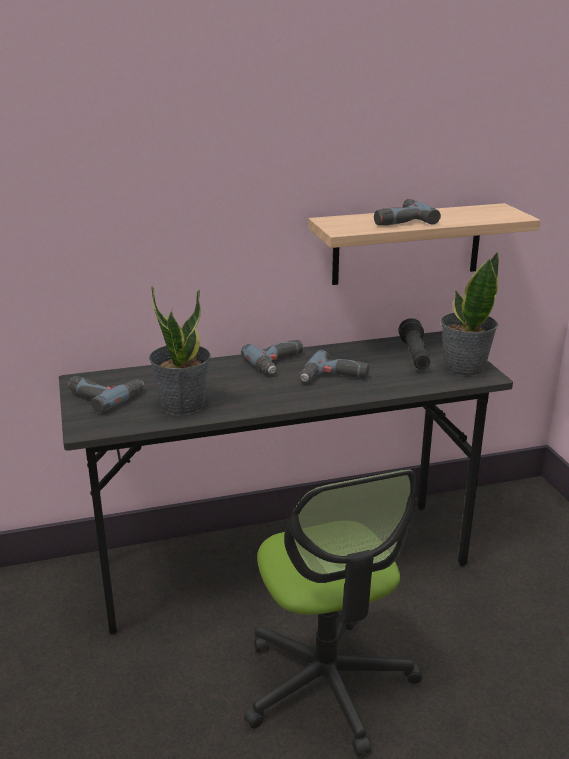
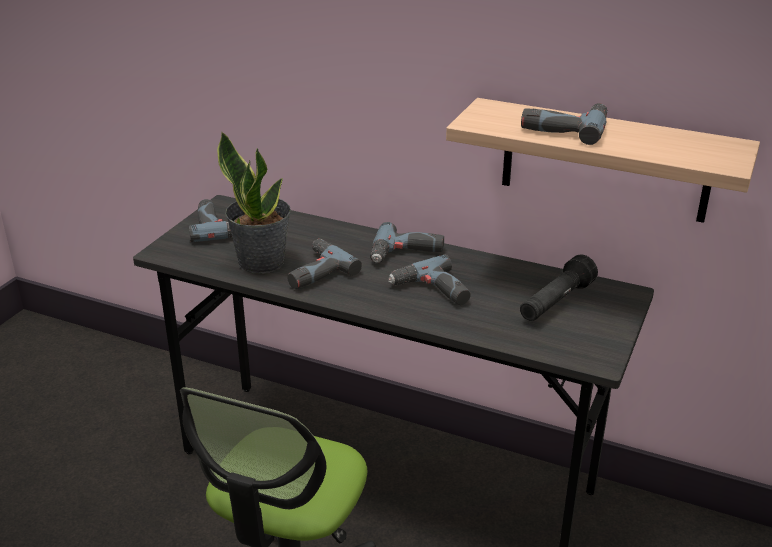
camera: 40 degrees right, 5 degrees up
(234, 396) = (314, 271): none -> power drill
(463, 367) = (588, 338): potted plant -> none

